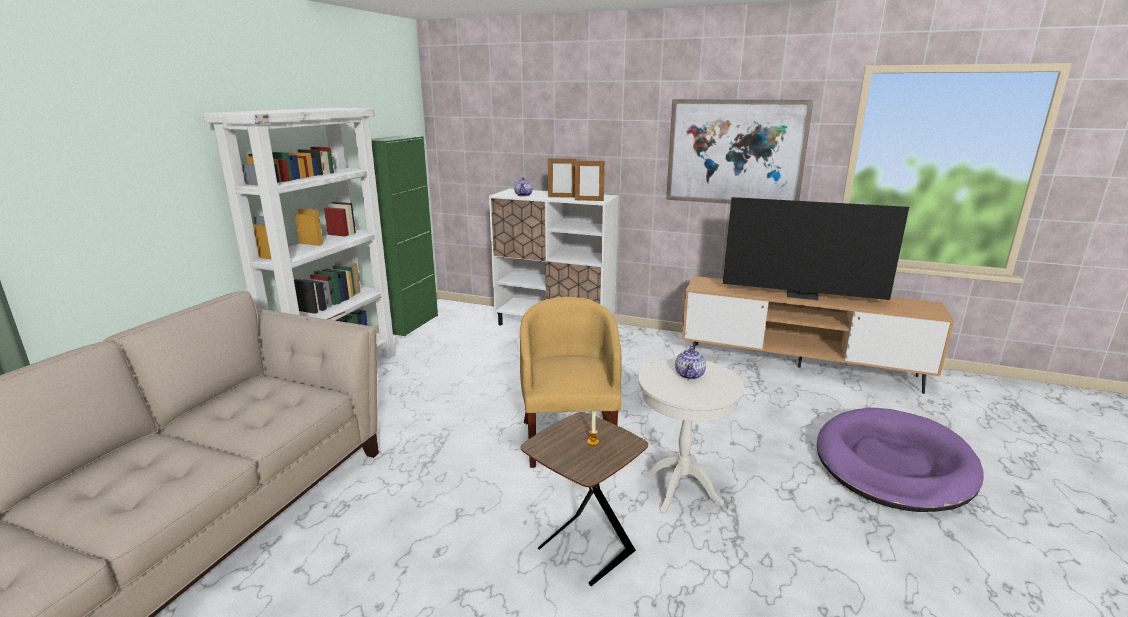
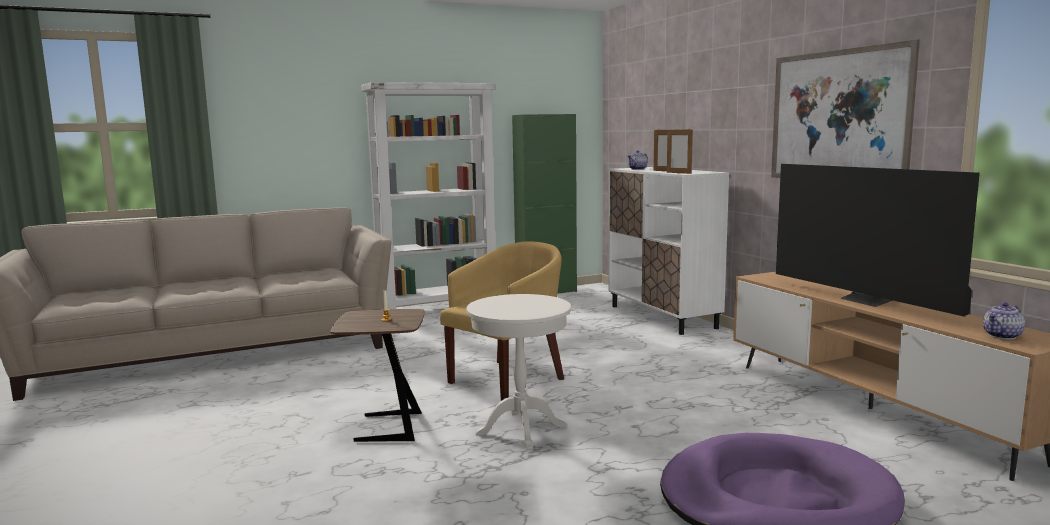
camera: 45 degrees right, 10 degrees down
(690, 375) = (526, 303): teapot -> teapot (1003, 336)

